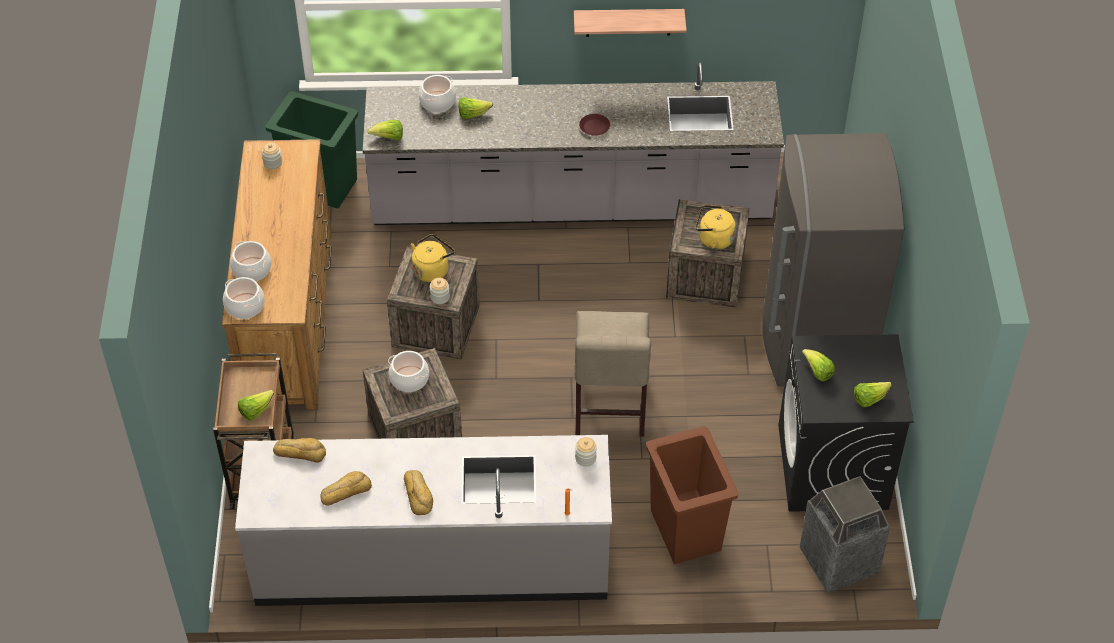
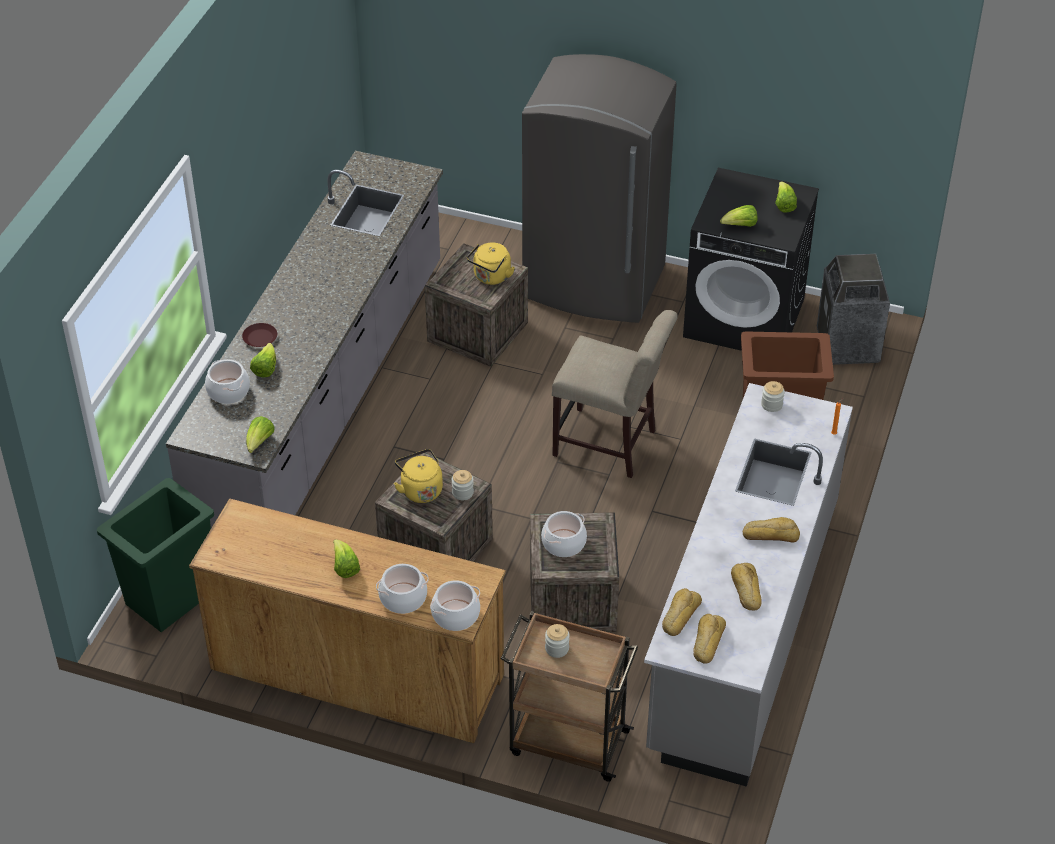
camera: 70 degrees left, 5 degrees down
(256, 411) = (591, 651): lettuce -> lettuce (345, 567)
(272, 163) = (243, 546): jar -> jar (557, 648)
(277, 478) = (707, 641): none -> bread
(594, 127) = (342, 285): brown plate -> brown plate (260, 338)
(628, 22) = (261, 190): shelf -> none

